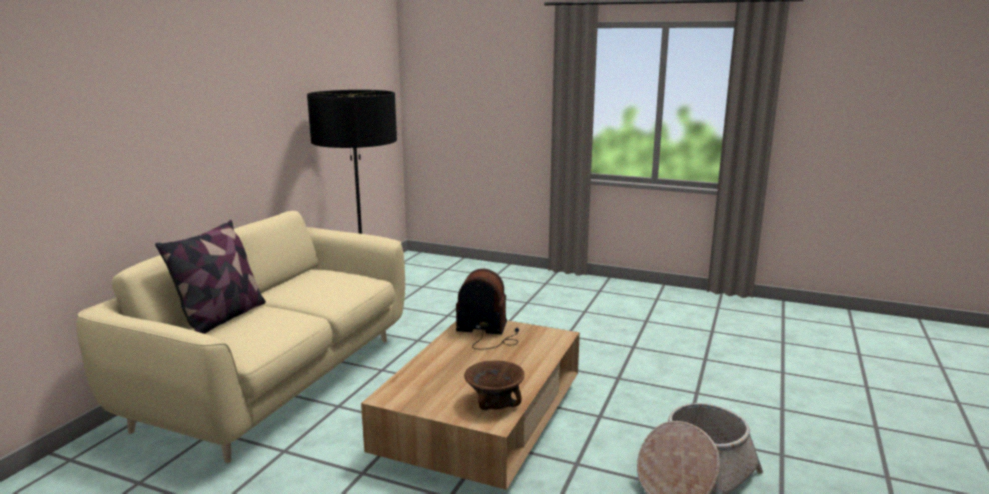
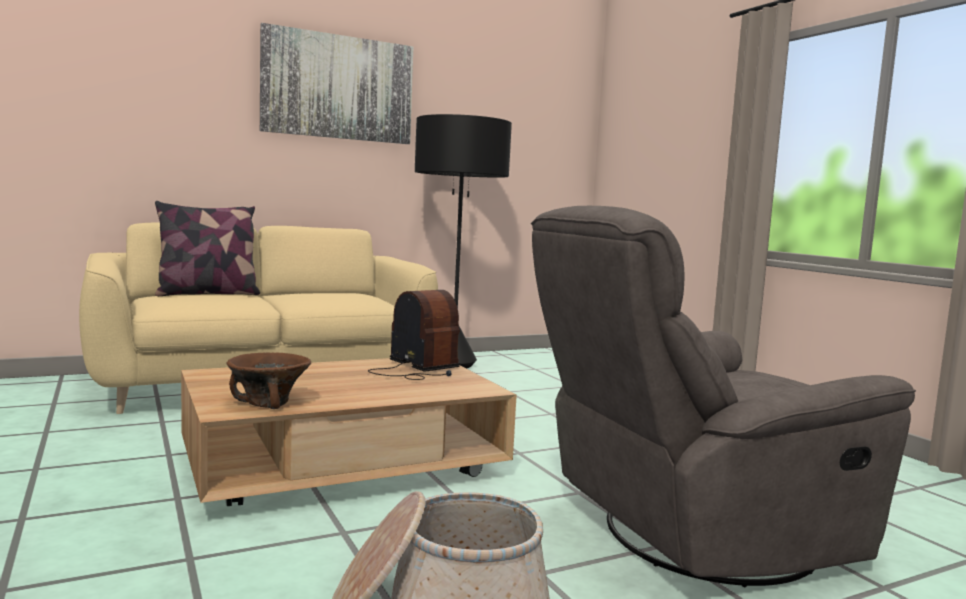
camera: 40 degrees right, 10 degrees down
(235, 73) = (338, 87): none -> picture
(697, 381) = (691, 536): none -> grey armchair

